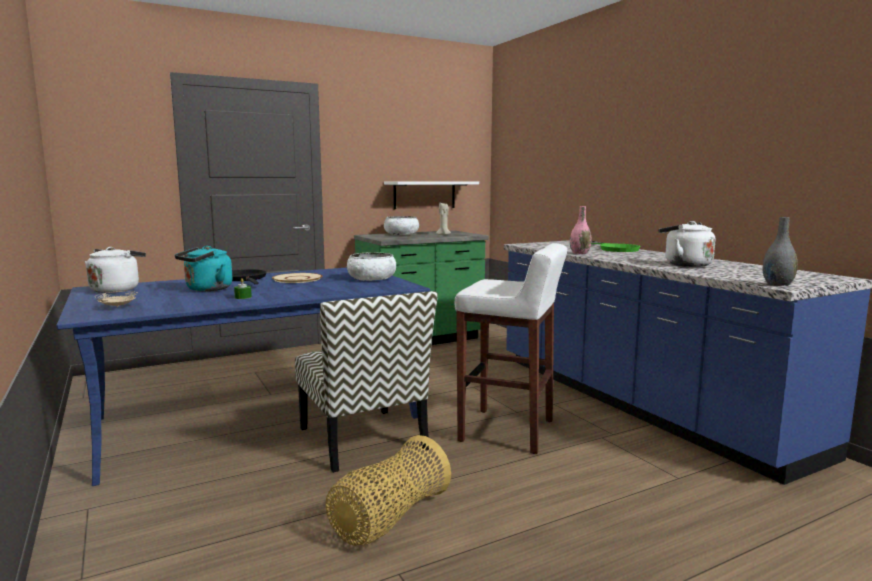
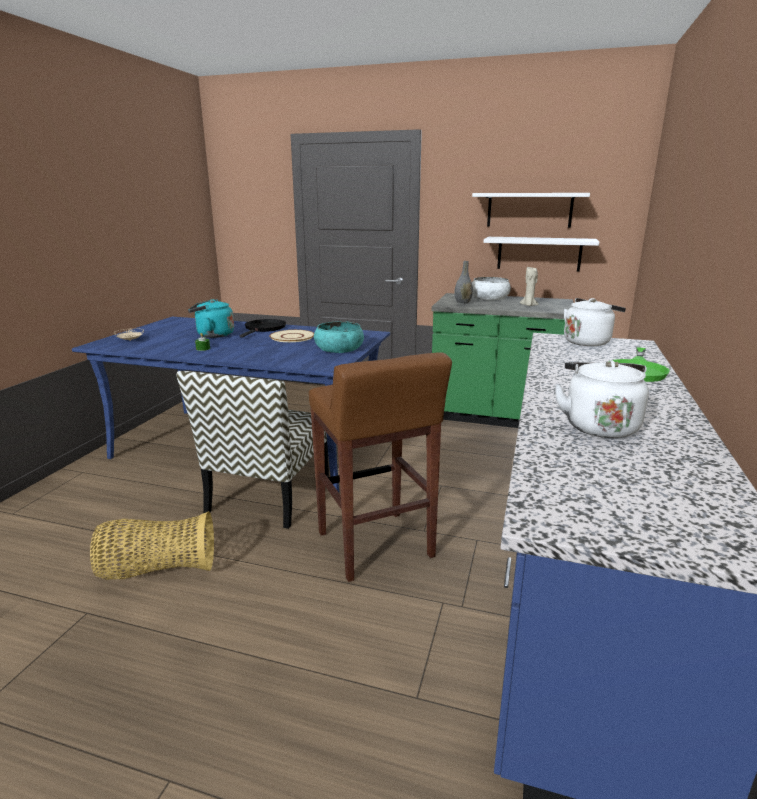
camera: 45 degrees right, 10 degrees up
(116, 289) = (178, 323): white kettle -> white kettle (588, 342)
(372, 278) = (339, 349): white bowl -> turquoise bowl
(414, 158) = (529, 210): none -> white shelf
(508, 431) = (375, 546): white stool -> brown stool
(579, 253) = (548, 368): pink vase -> none
(777, 285) = (544, 514): grey vase -> grey vase (462, 302)

